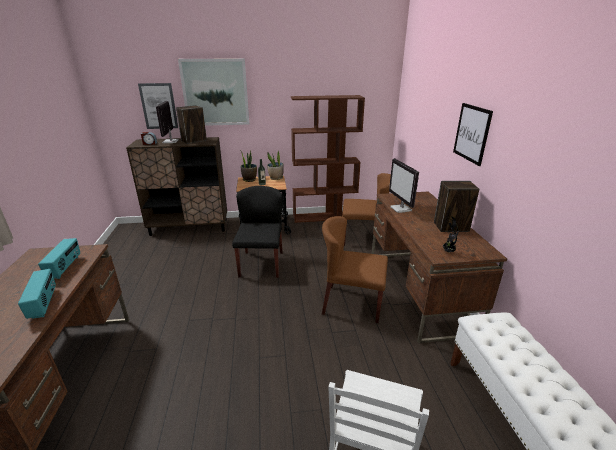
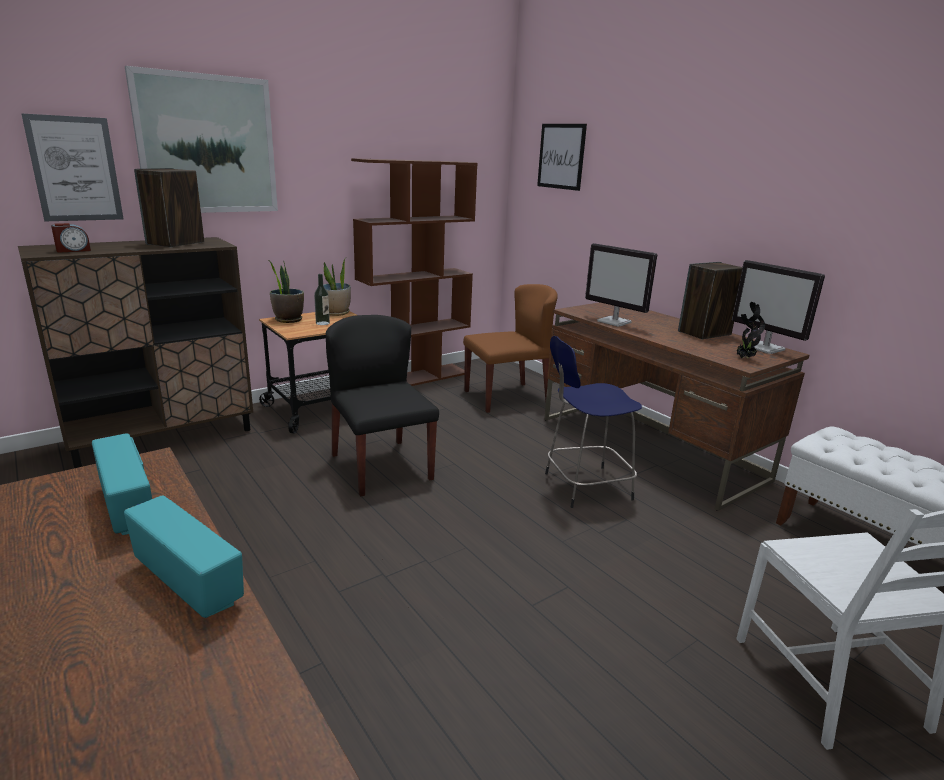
camera: 30 degrees left, 5 degrees down
(170, 141) = (120, 246): monitor -> monitor (765, 348)
(351, 303) = (584, 486): brown chair -> blue stool
(472, 133) = (702, 196): picture -> picture (561, 156)

